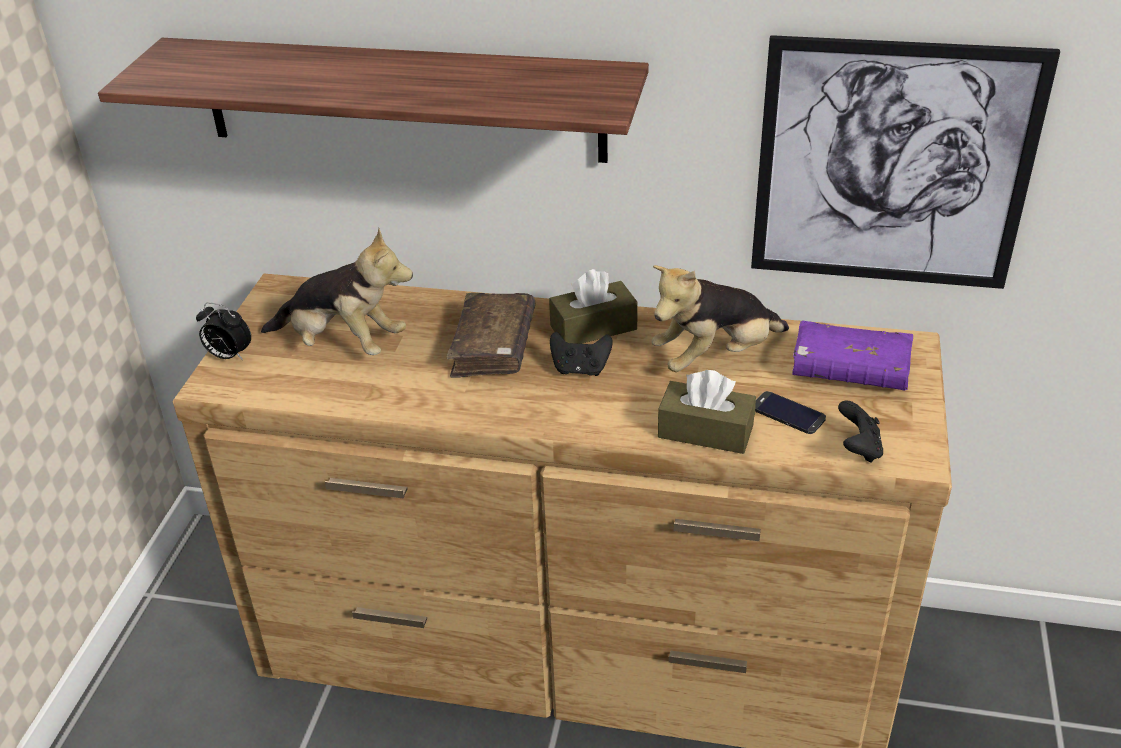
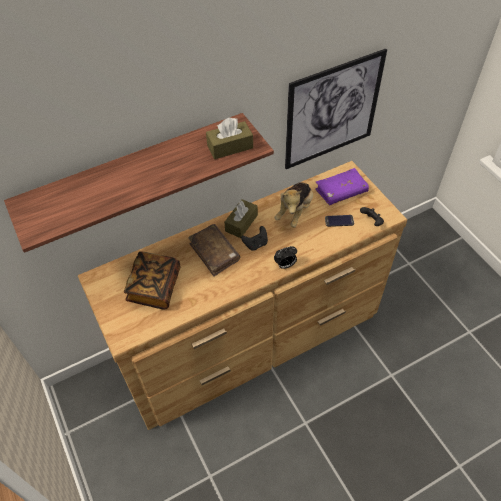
camera: 40 degrees left, 15 degrees up
(229, 356) = (113, 322): alarm clock -> alarm clock (285, 265)
(343, 344) = (154, 287): plush toy -> book
(705, 431) = (321, 244): brown tissue box -> brown tissue box (230, 147)

